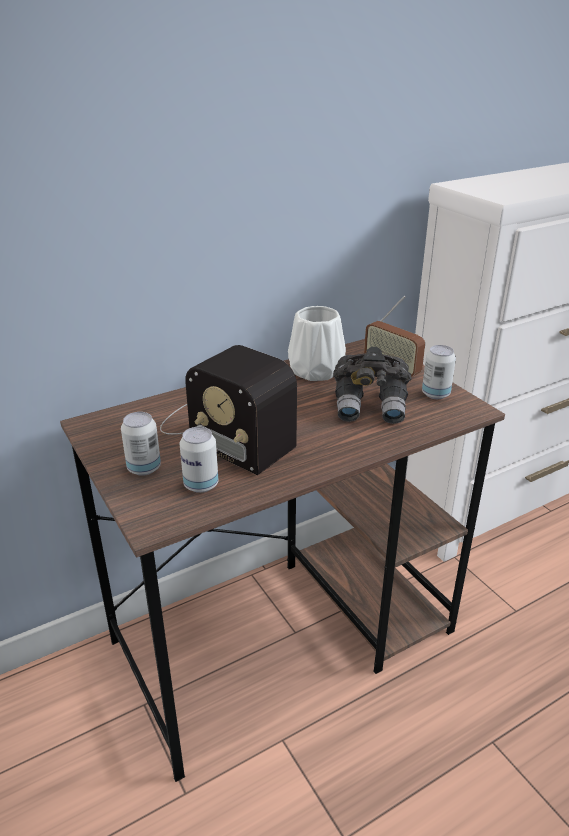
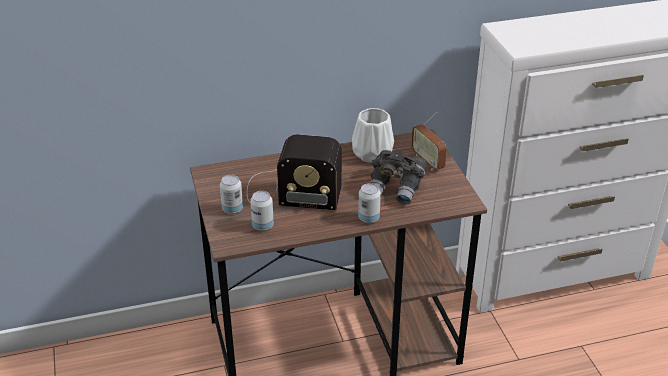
camera: 15 degrees right, 5 degrees up
(223, 431) = (290, 191): radio -> radio turned 45 degrees counterclockwise
(435, 394) = (447, 186): can -> can (368, 218)

